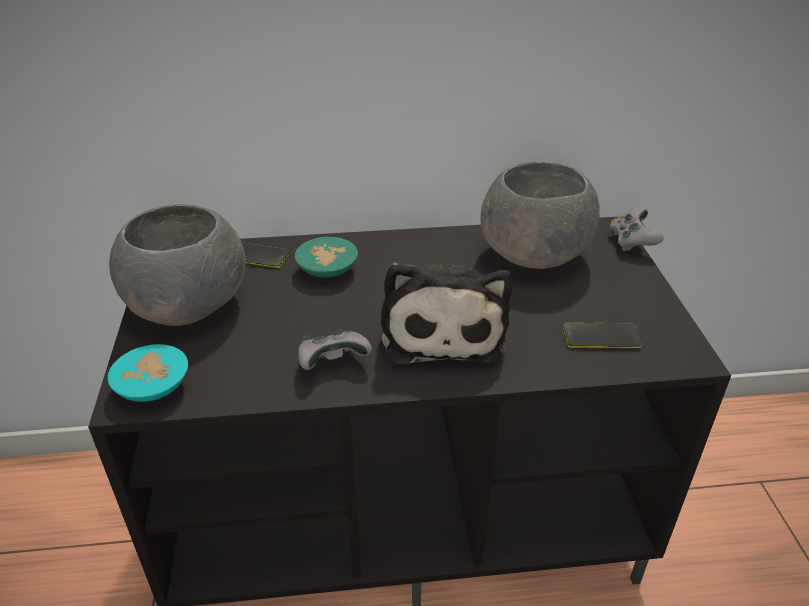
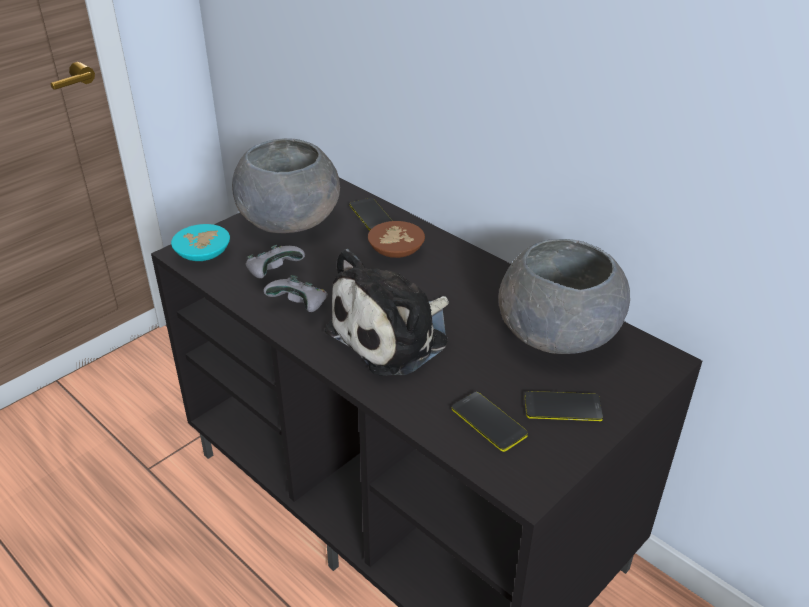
camera: 50 degrees right, 0 degrees up
(327, 271) = (394, 251): turquoise bowl -> brown bowl
(617, 295) = (563, 407): none -> phone
(631, 242) = (663, 383): grey game controller -> grey game controller (274, 273)

